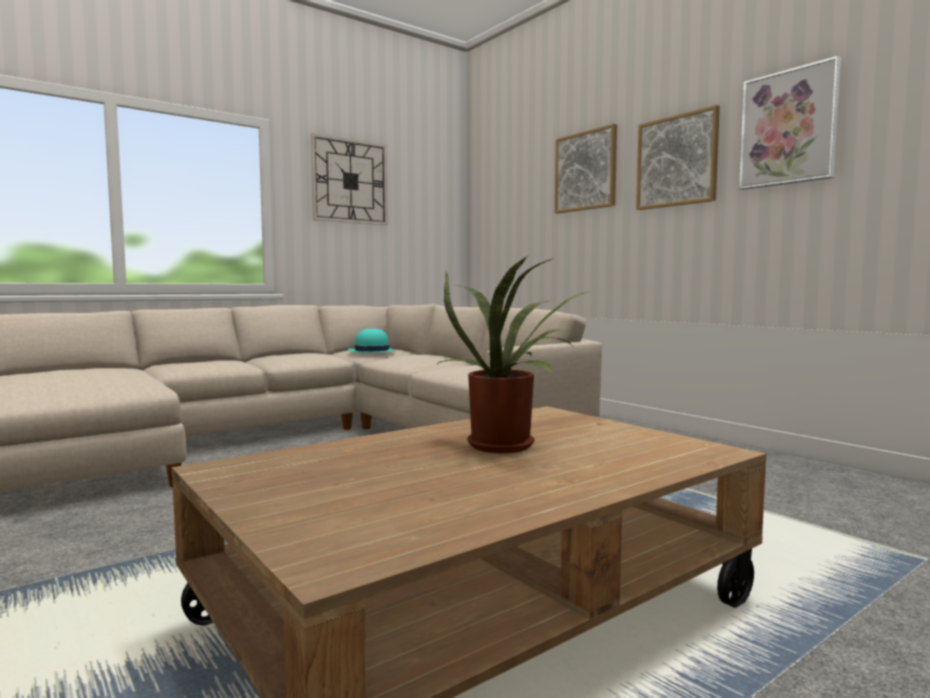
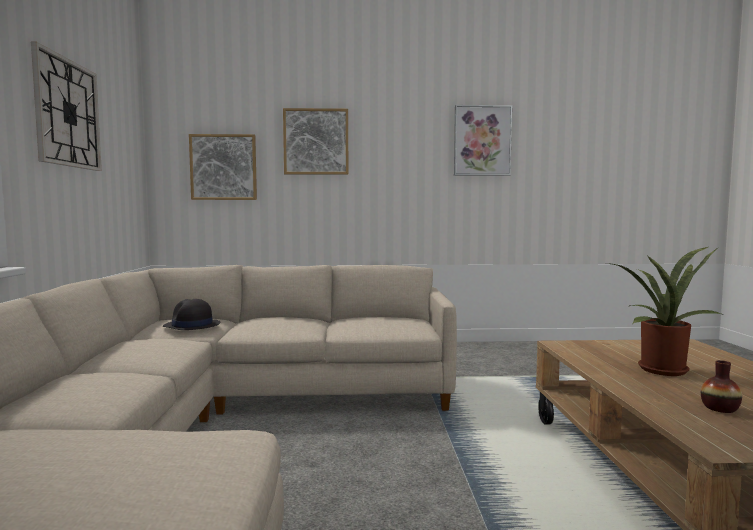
camera: 55 degrees left, 0 degrees up
(356, 467) = (720, 408): none -> vase
(371, 351) = (192, 325): turquoise hat -> black hat
(677, 161) = (403, 148): picture -> picture (223, 167)

